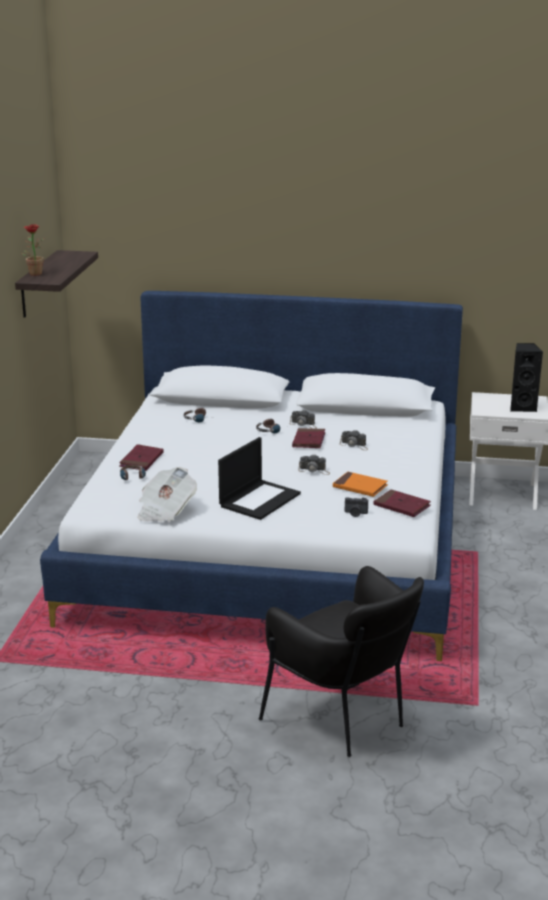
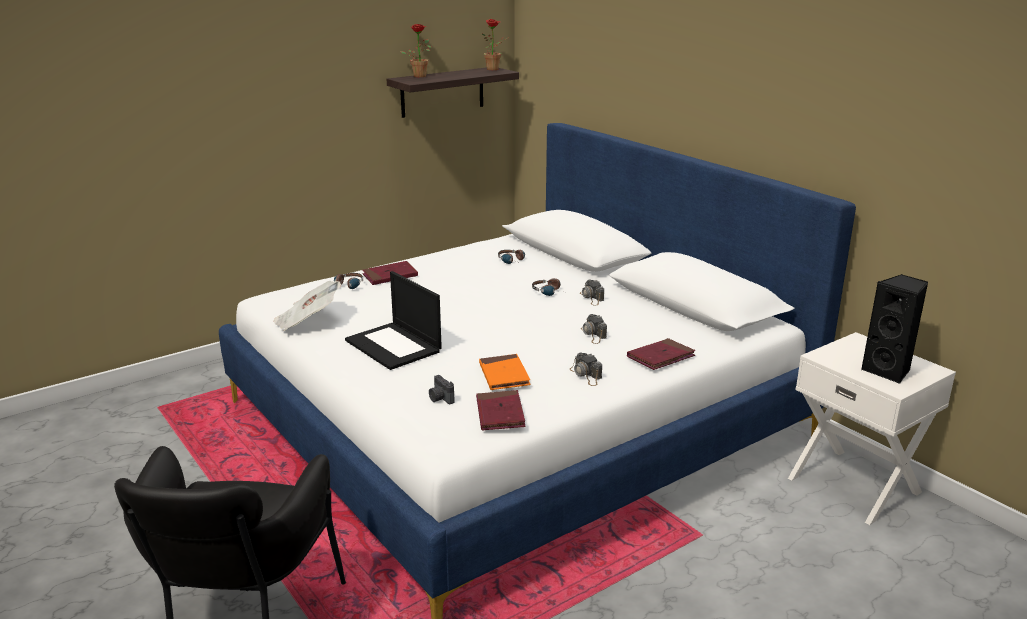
camera: 45 degrees right, 0 degrees up
(70, 253) = (495, 69): none -> potted plant
(259, 499) = (394, 346): laptop -> laptop turned 60 degrees clockwise
(309, 440) = (560, 313): red book -> red book (661, 357)
(314, 470) = (501, 341): camera -> camera (586, 375)

